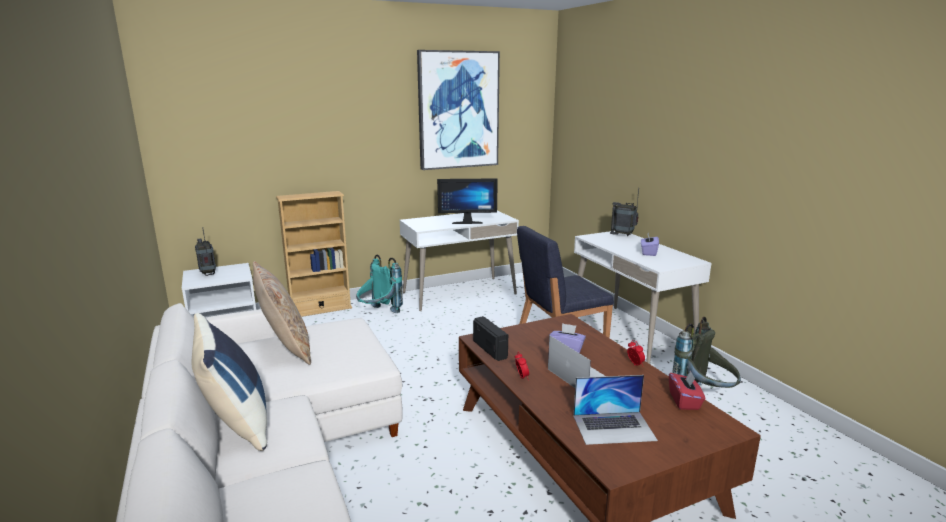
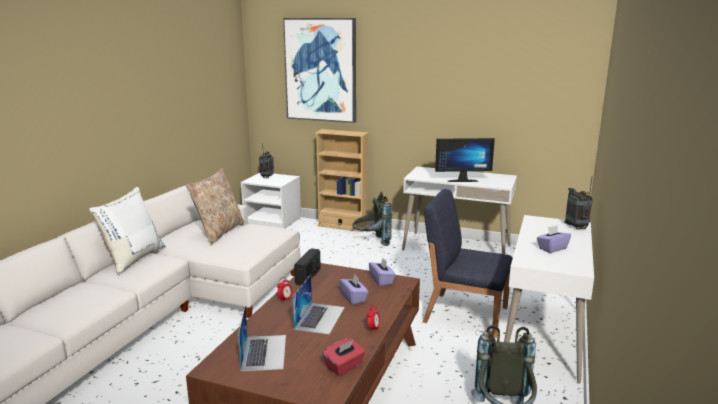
camera: 45 degrees right, 0 degrees up
(236, 424) = (133, 258): blue pillow -> white pillow
(378, 314) = (372, 242): turquoise backpack -> grey backpack
(458, 110) = (485, 71): picture -> picture (321, 70)
(467, 222) = (461, 180): monitor -> monitor turned 45 degrees counterclockwise
(552, 326) = (381, 280): none -> purple tissue box
(614, 427) = (264, 352): laptop -> laptop turned 135 degrees counterclockwise

